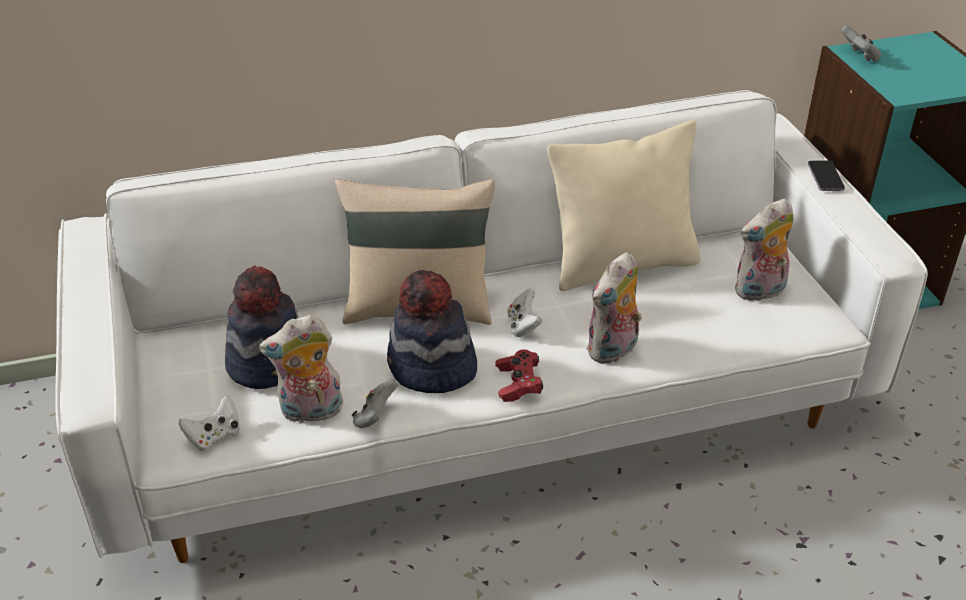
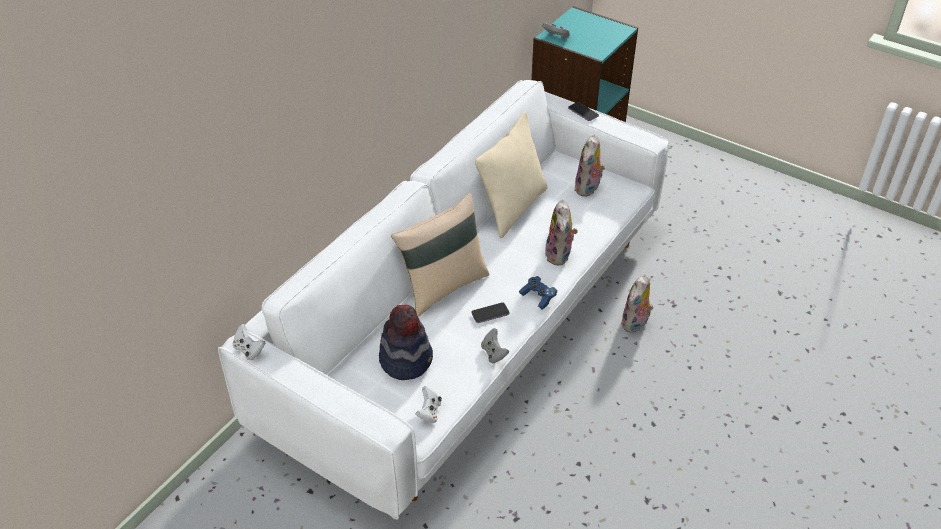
camera: 40 degrees left, 5 degrees up
(310, 412) = (460, 371): plush toy -> plush toy (635, 324)
(431, 368) = (490, 313): hat -> phone
(518, 384) = (538, 297): red game controller -> blue game controller
(523, 325) = (505, 266): white game controller -> white game controller (249, 350)

